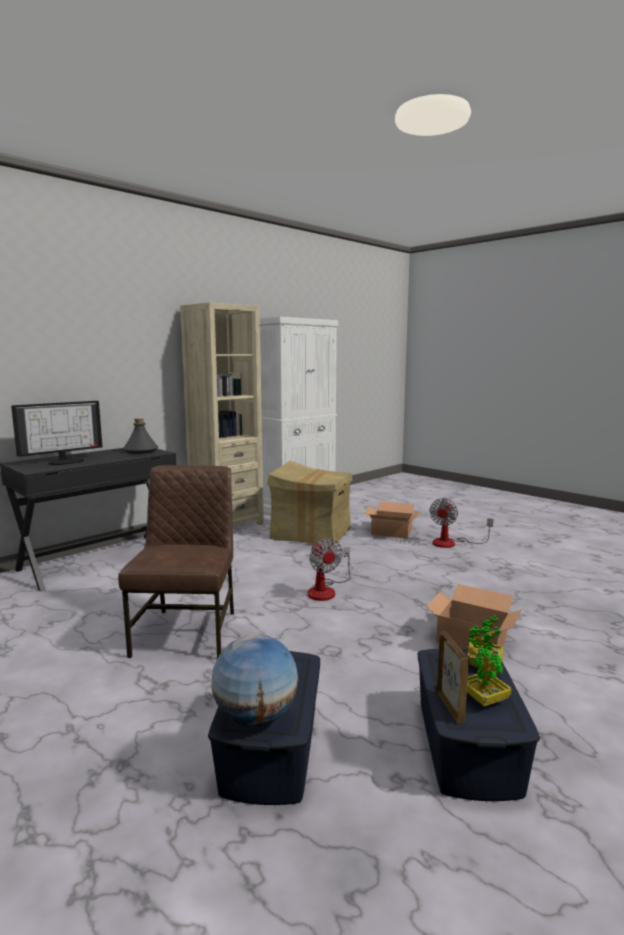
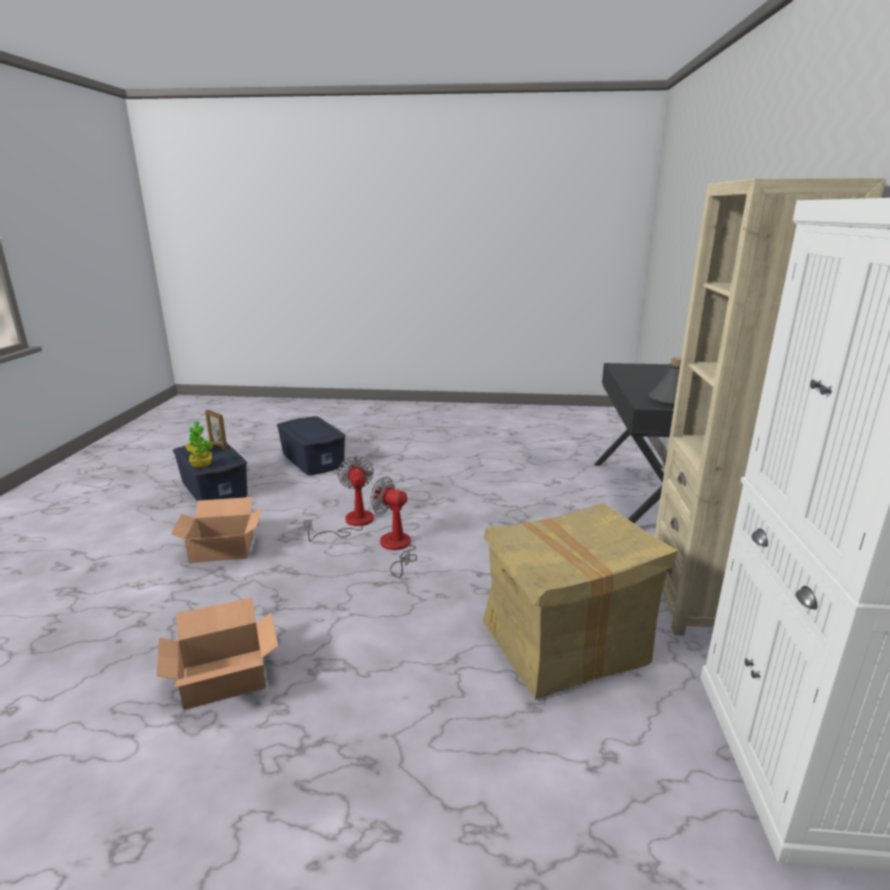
camera: 140 degrees right, 10 degrees up
(66, 461) = (647, 375): monitor -> none
(188, 632) = (440, 479): brown chair -> none
(255, 717) = (305, 422): globe -> none
(392, 532) = (451, 733): cardboard box -> cardboard box (223, 677)
(451, 543) = (307, 750): fan -> fan (351, 523)

